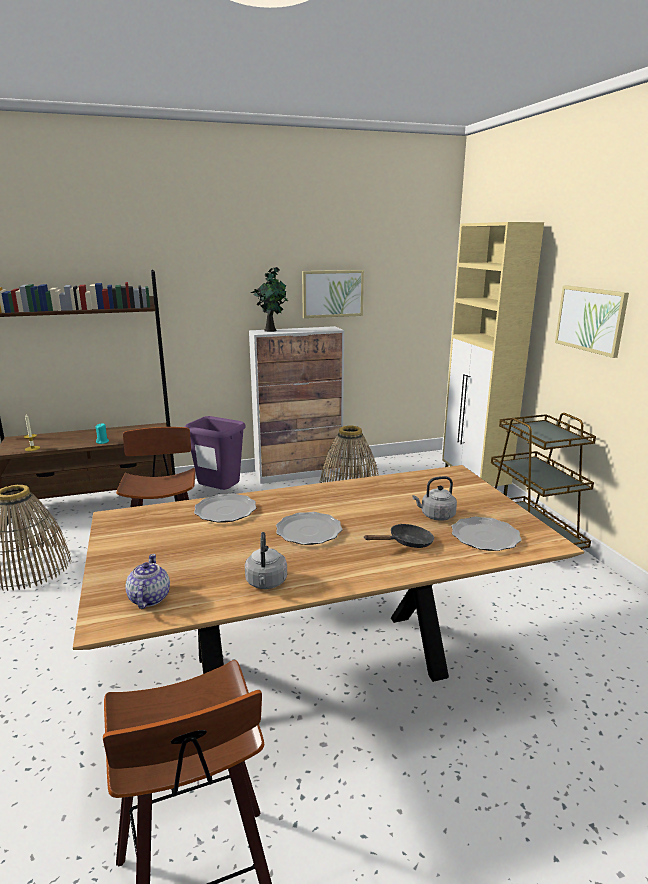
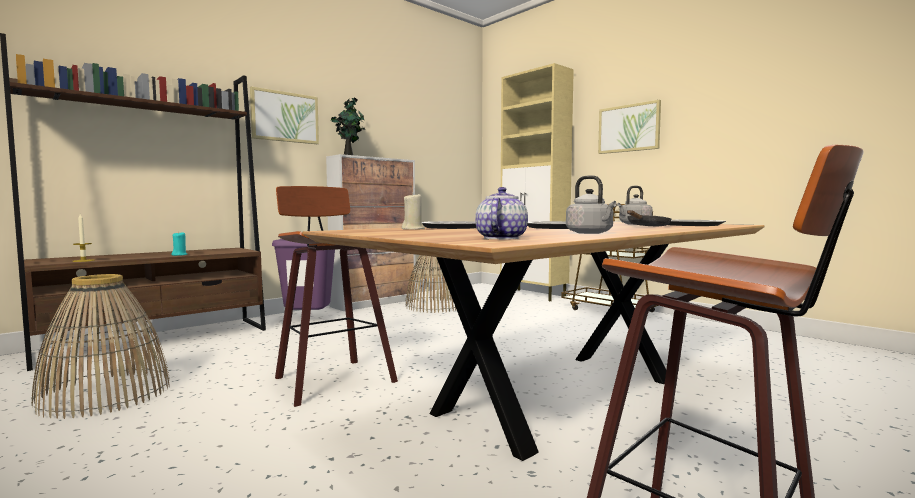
camera: 25 degrees left, 15 degrees down
(148, 599) = (500, 238): teapot -> teapot turned 45 degrees clockwise
(176, 519) = (413, 229): none -> beige candle
(332, 293) = (395, 133): picture -> picture (285, 117)

